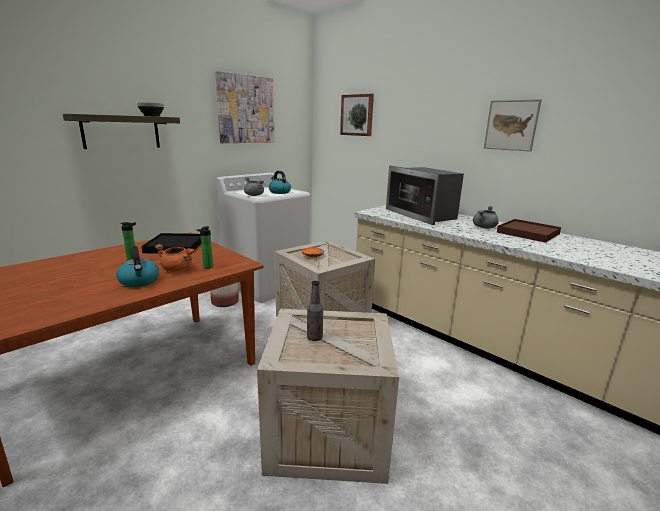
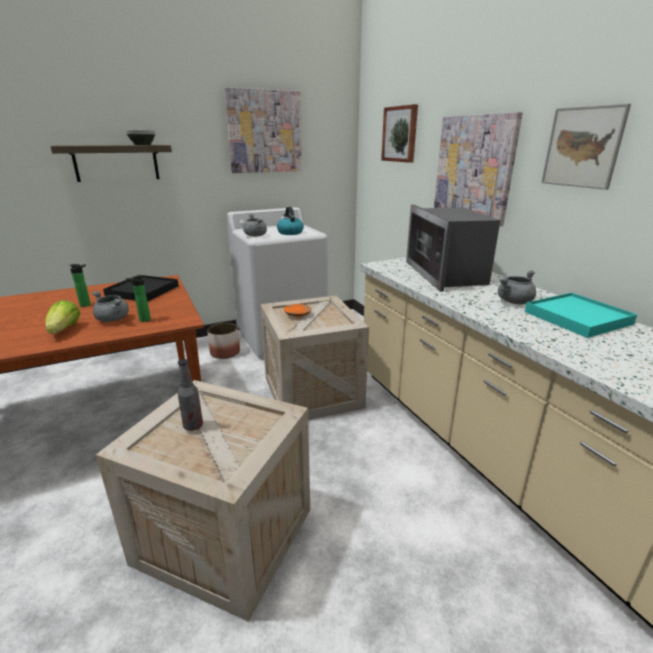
camera: 20 degrees right, 5 degrees up
(139, 281) = (65, 330): kettle -> lettuce
(177, 269) = (113, 319): orange cooking pot -> grey cooking pot
(427, 140) = (474, 168): none -> picture
(527, 233) = (576, 318): brown tray -> turquoise tray

